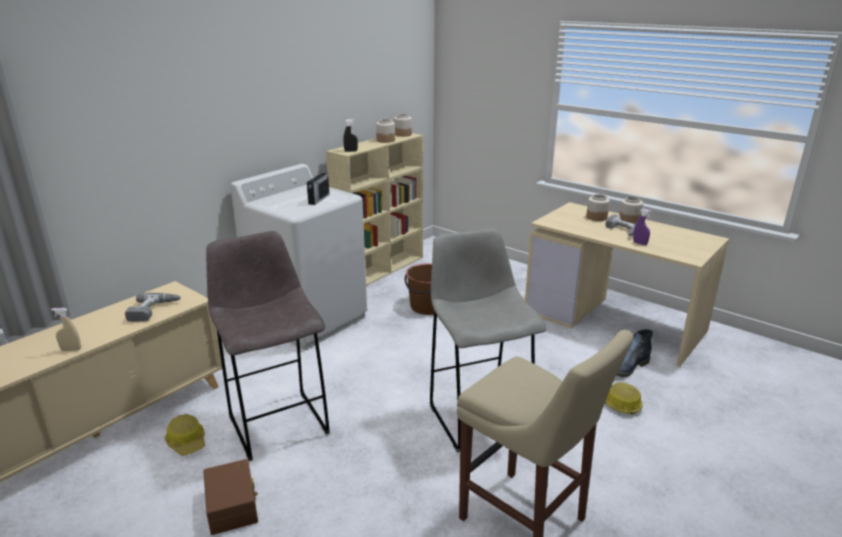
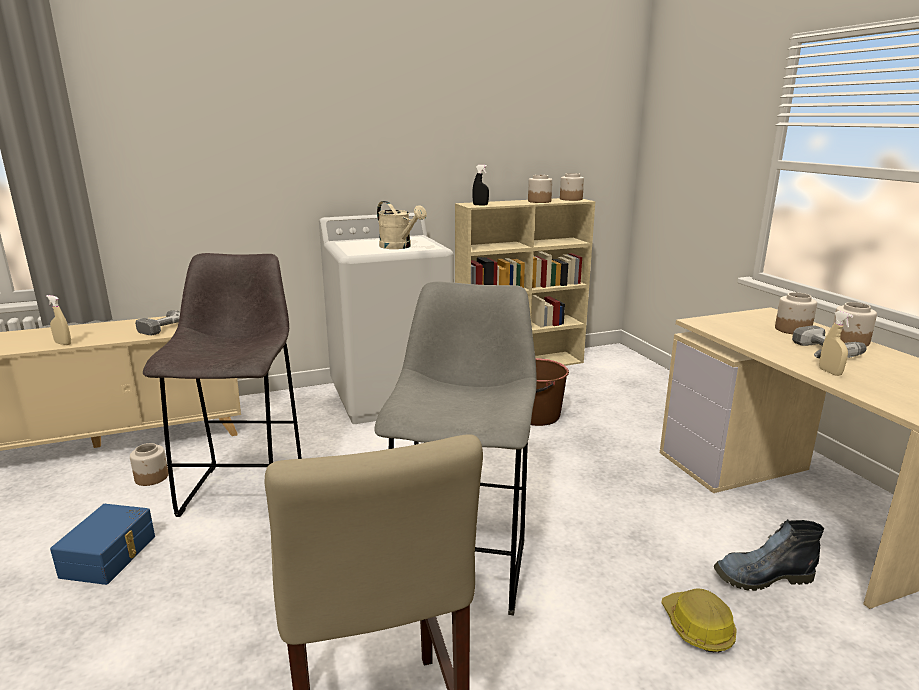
camera: 30 degrees right, 5 degrees down
(187, 441) = (152, 477): hard hat -> jar
(233, 505) = (110, 556): brown storage box -> blue storage box
(318, 199) = (399, 247): radio -> beige watering can
(640, 243) = (830, 372): purple spray bottle -> beige spray bottle

